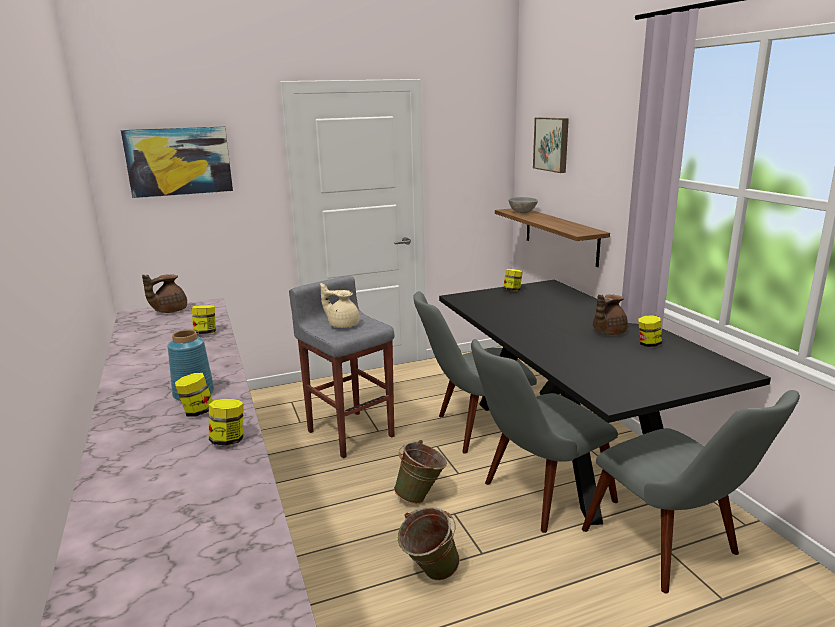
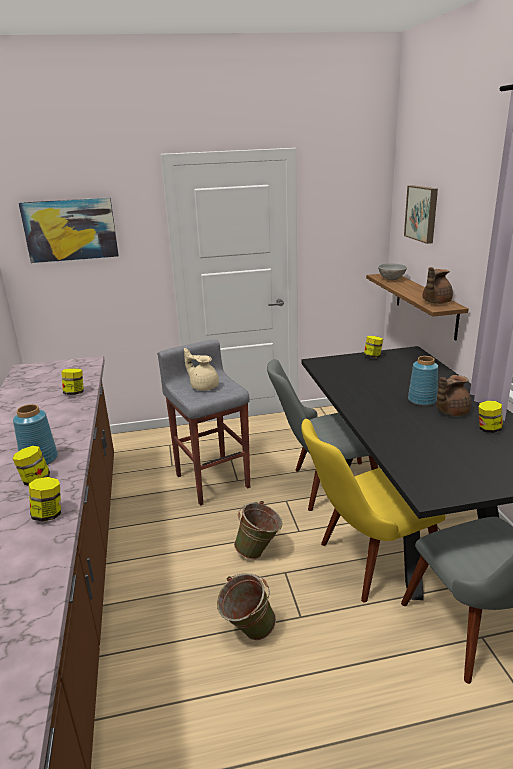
camera: 10 degrees right, 5 degrees up
(169, 311) = (54, 367): brown teapot -> brown teapot (435, 302)
(536, 496) = (365, 563): grey chair -> yellow chair
(575, 324) = (421, 400): none -> blue vase

